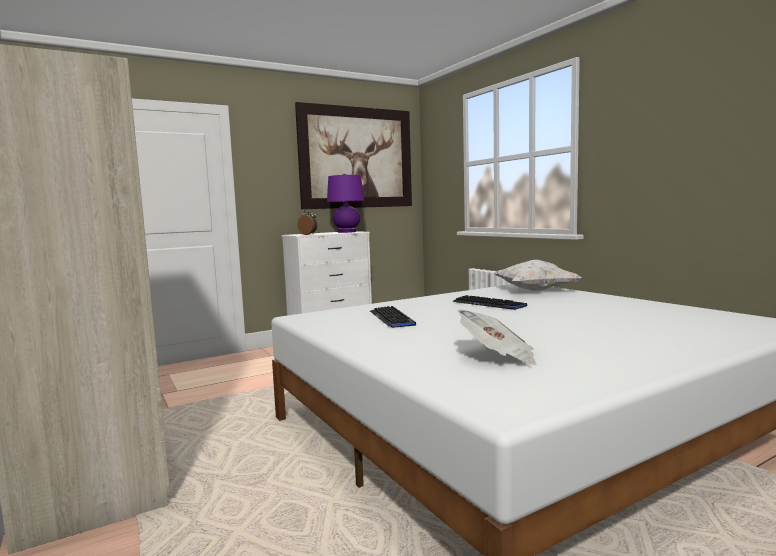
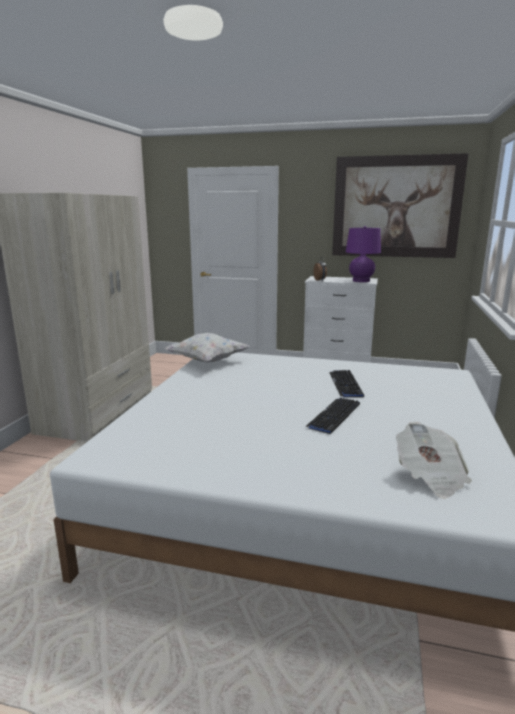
camera: 45 degrees right, 10 degrees up
(392, 318) = (248, 374): keyboard -> keyboard (334, 416)
(498, 357) = (192, 429): newspaper -> newspaper (430, 476)
(535, 290) = (436, 383): white pillow -> white pillow (207, 361)

